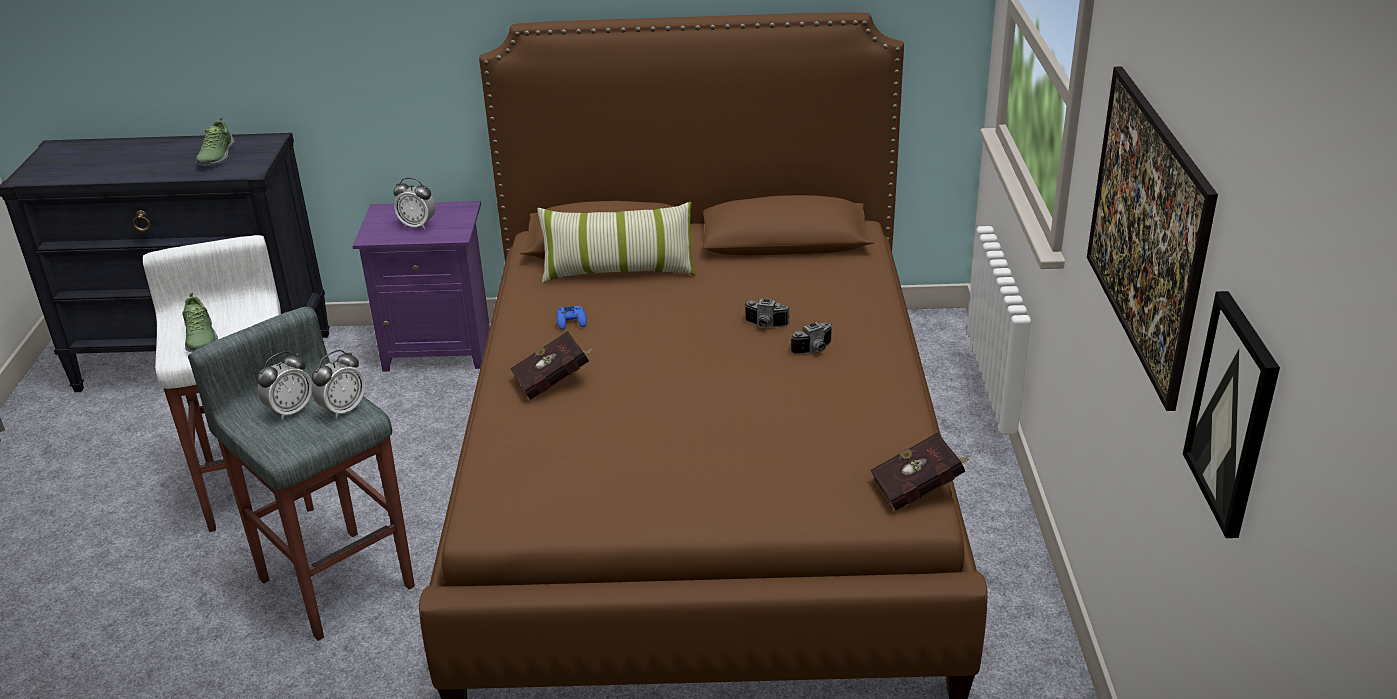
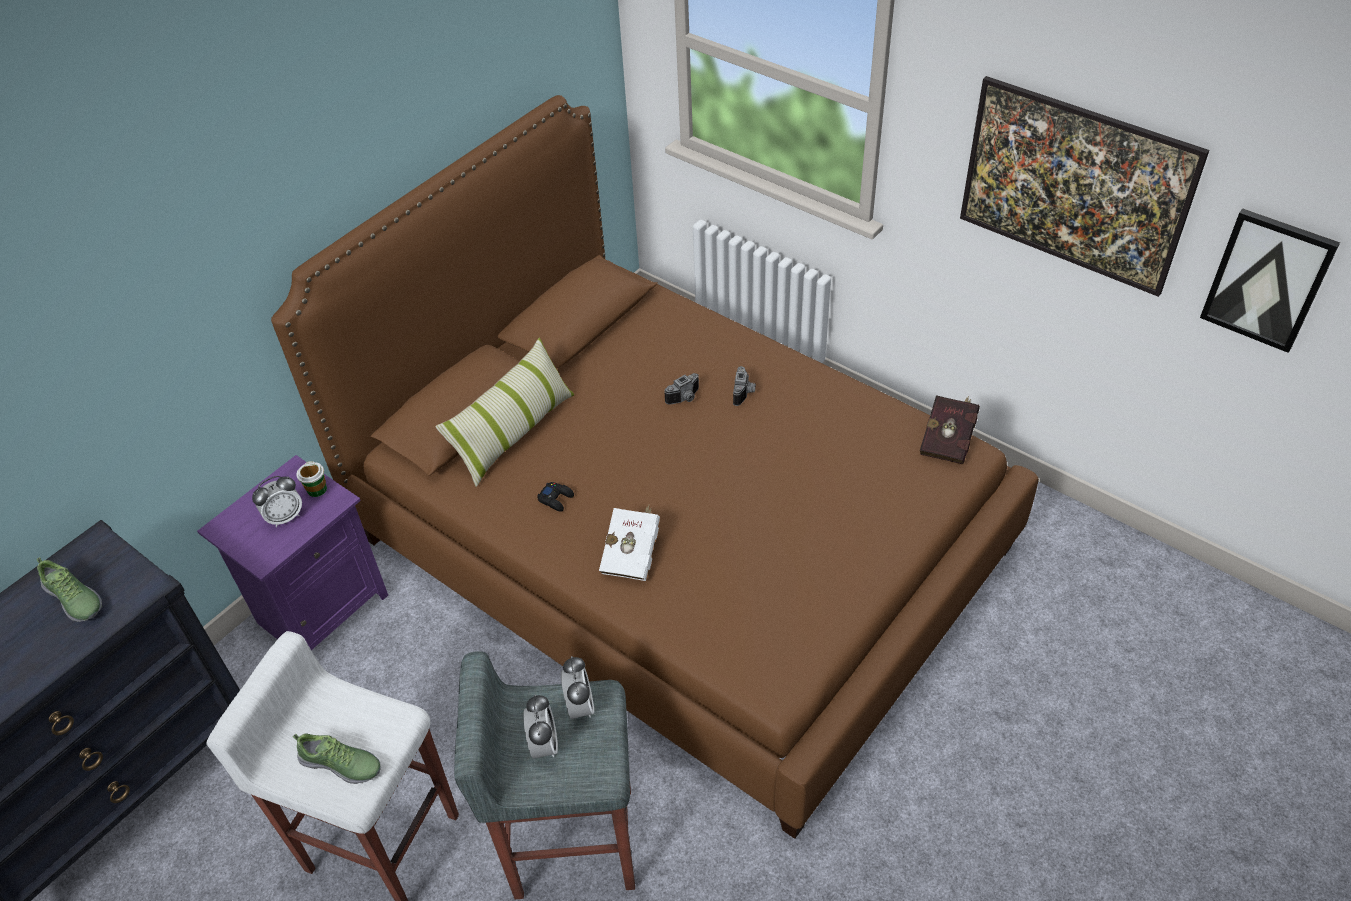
camera: 50 degrees left, 15 degrees up
(456, 223) = (317, 489): none -> cup
(555, 382) = (633, 553): red book -> white book
(571, 321) = (556, 499): blue game controller -> black game controller

